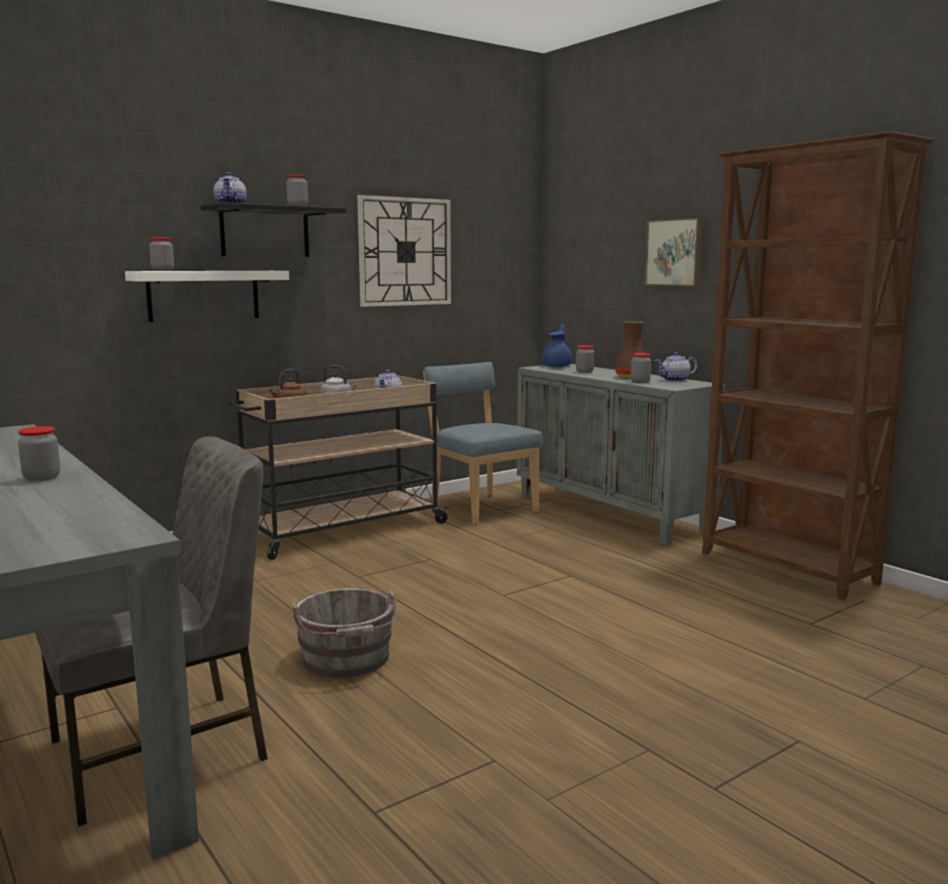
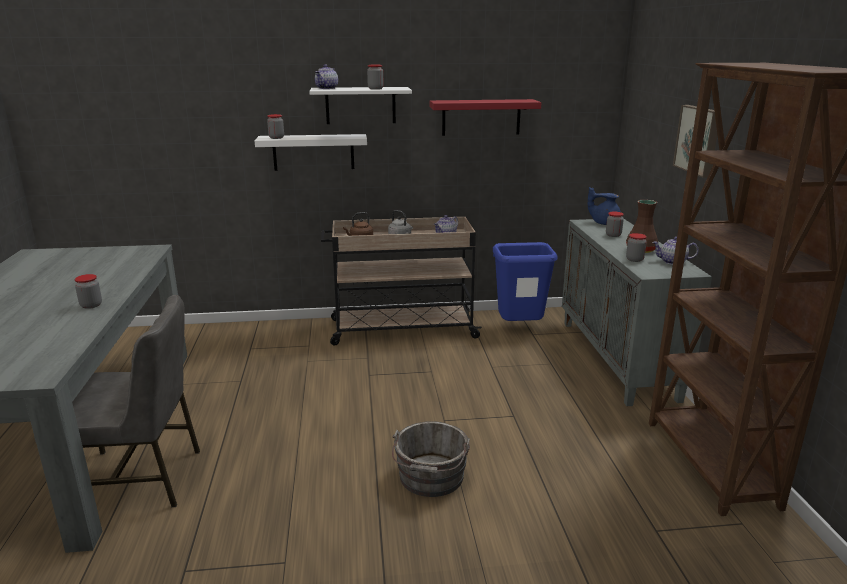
camera: 30 degrees right, 10 degrees up
(265, 232) = (360, 105): black shelf -> white shelf
(347, 660) = (290, 446): grey bucket -> grey bucket (430, 479)
(405, 252) = (481, 117): wall clock -> red shelf
(480, 507) = (520, 328): blue chair -> blue trash can
(558, 366) = (604, 223): blue teapot -> blue teapot turned 120 degrees counterclockwise

